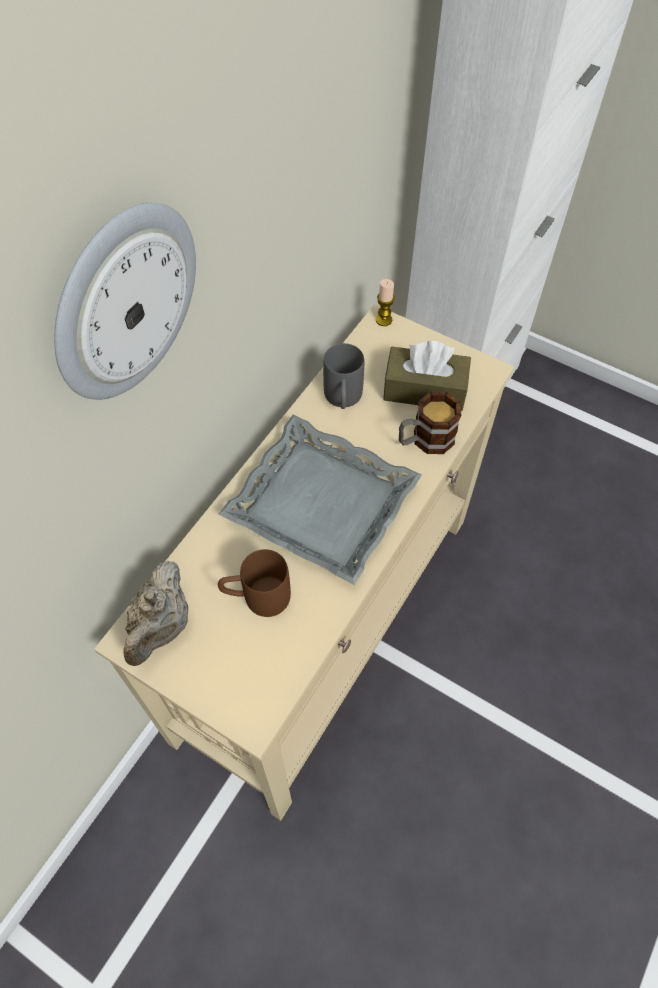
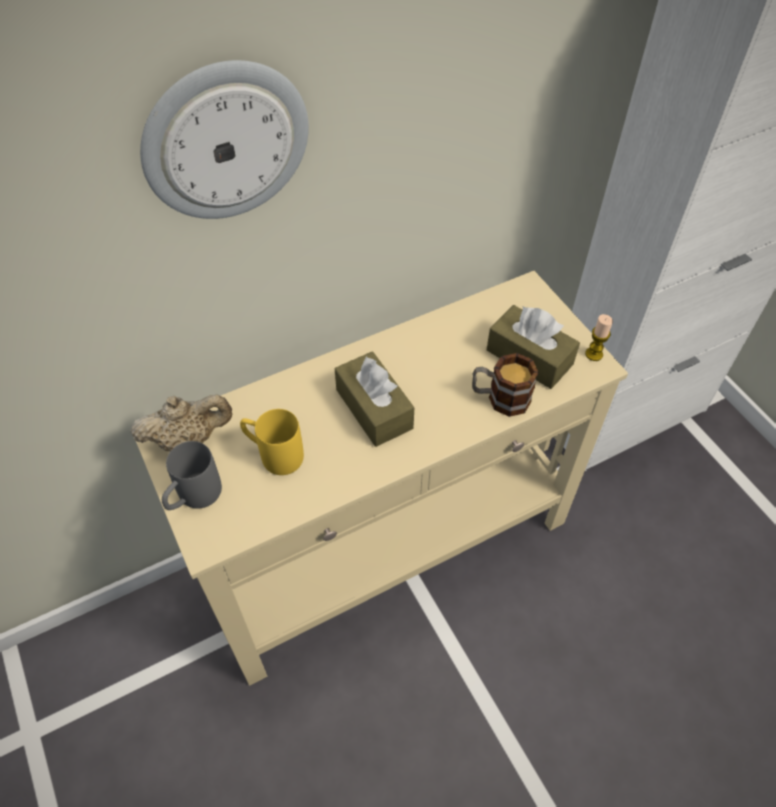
camera: 30 degrees right, 5 degrees down
(161, 627) = (189, 440): beige teapot -> beige teapot turned 150 degrees counterclockwise
(256, 598) = (273, 454): brown mug -> yellow mug
(320, 505) = (374, 409): grey tray -> brown tissue box
(343, 400) = (451, 335): grey mug -> grey mug (193, 498)
(383, 320) = (533, 286): candle -> candle (594, 354)

